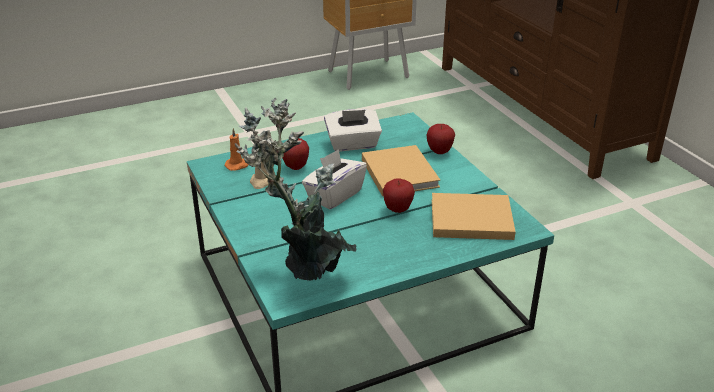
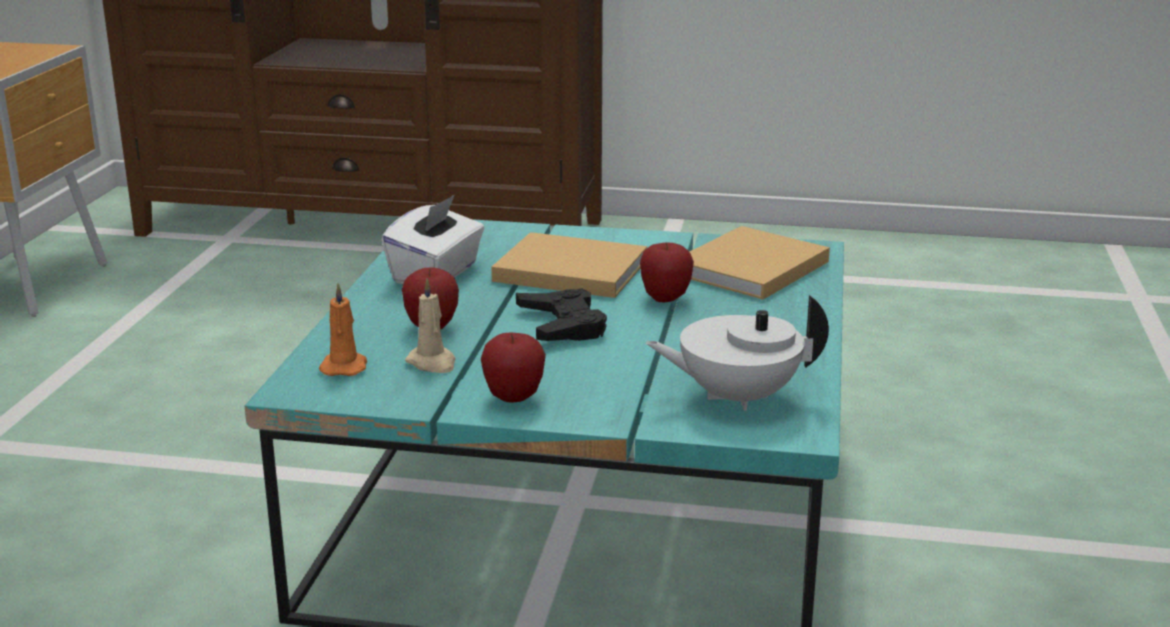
camera: 55 degrees left, 10 degrees down
(306, 269) = (736, 397): potted plant -> white teapot
(334, 195) = (562, 325): white tissue box -> black game controller
(439, 152) = (556, 234): apple -> apple (514, 398)

